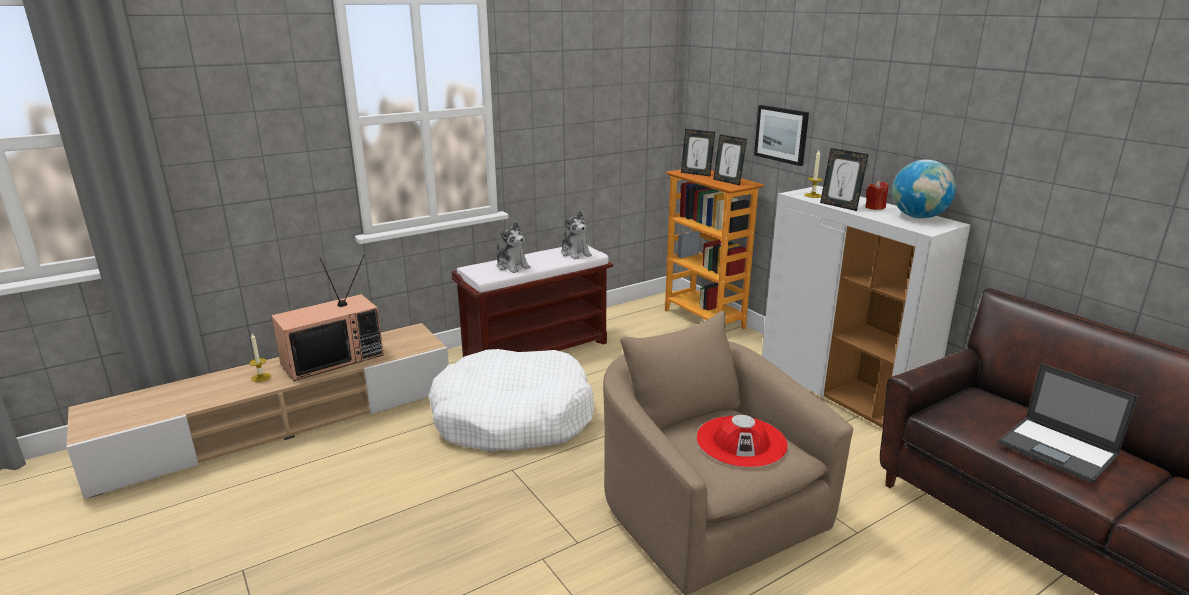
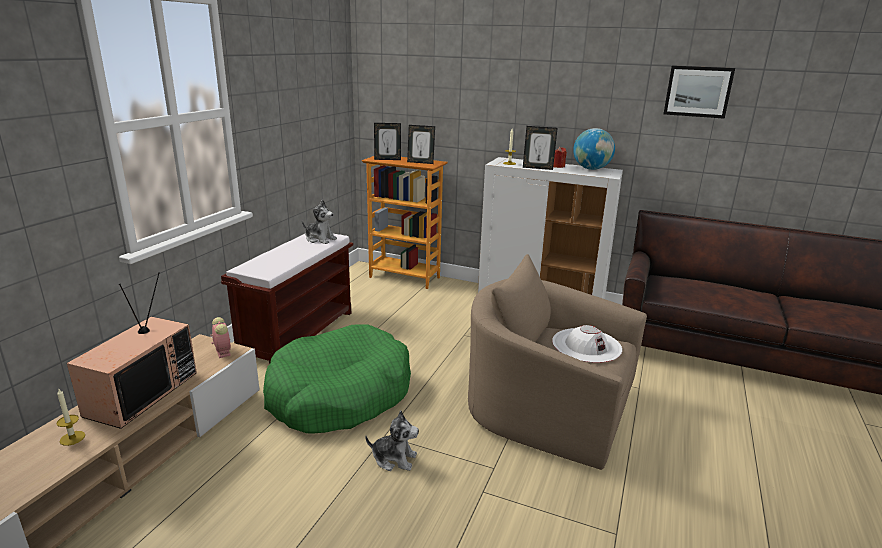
camera: 35 degrees left, 0 degrees up
(421, 342) = (222, 351): none -> alarm clock
(512, 266) = (280, 260): plush toy -> plush toy (394, 459)
(513, 418) = (339, 394): white dog bed -> green dog bed
(741, 441) = (586, 345): red hat -> white hat
(781, 134) = (460, 121): picture -> picture (698, 91)
(1058, 450) = (733, 297): laptop -> none

